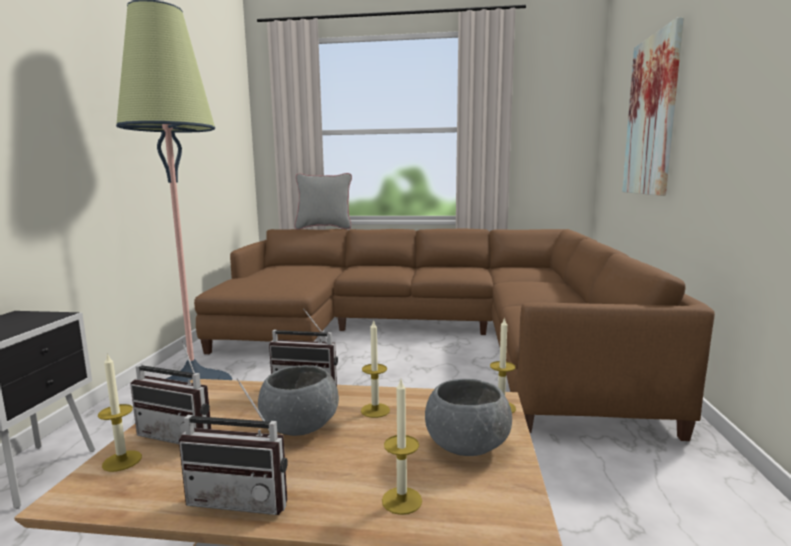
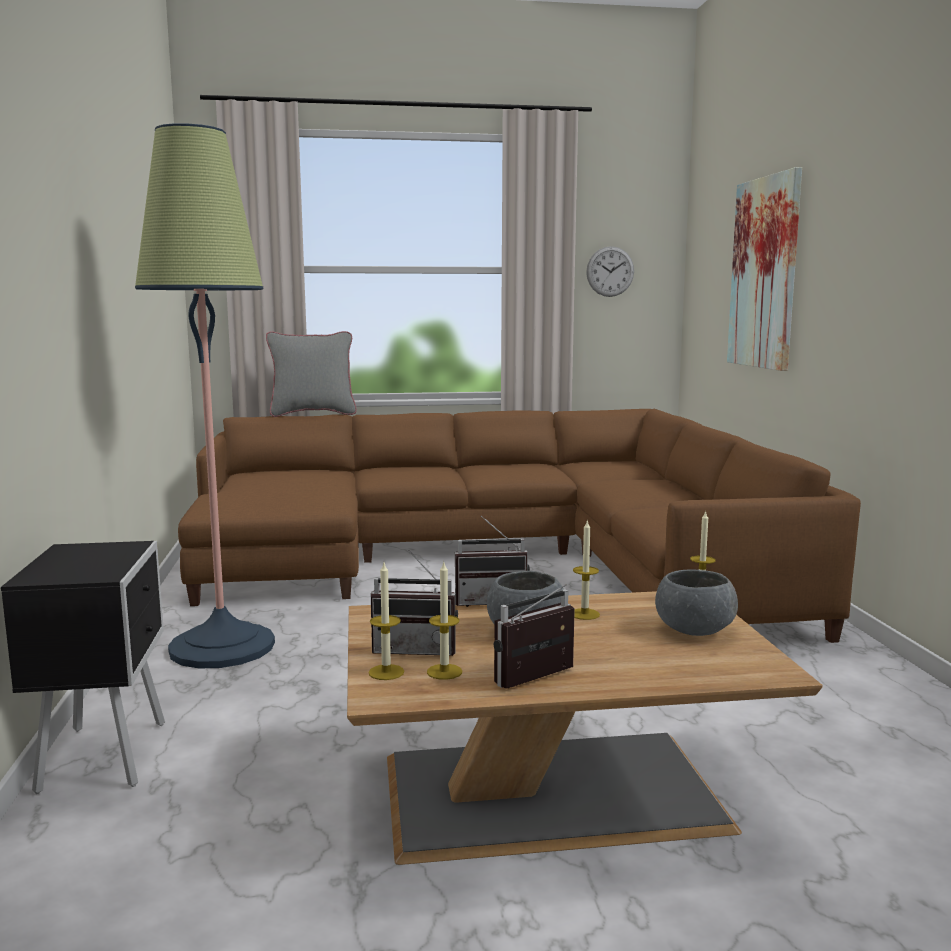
camera: 15 degrees left, 0 degrees up
(244, 497) = (540, 681): radio -> radio turned 150 degrees clockwise
(402, 500) = (674, 668): candle -> candle (444, 672)
(540, 128) = (610, 271): none -> wall clock

